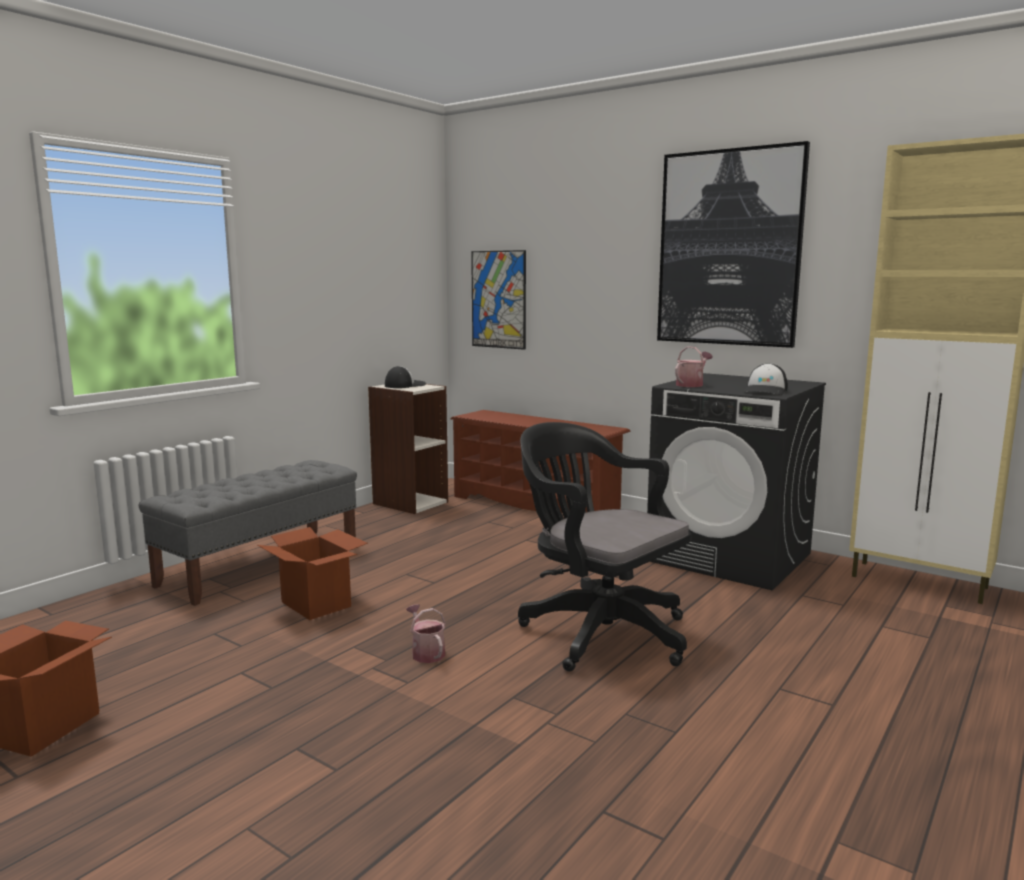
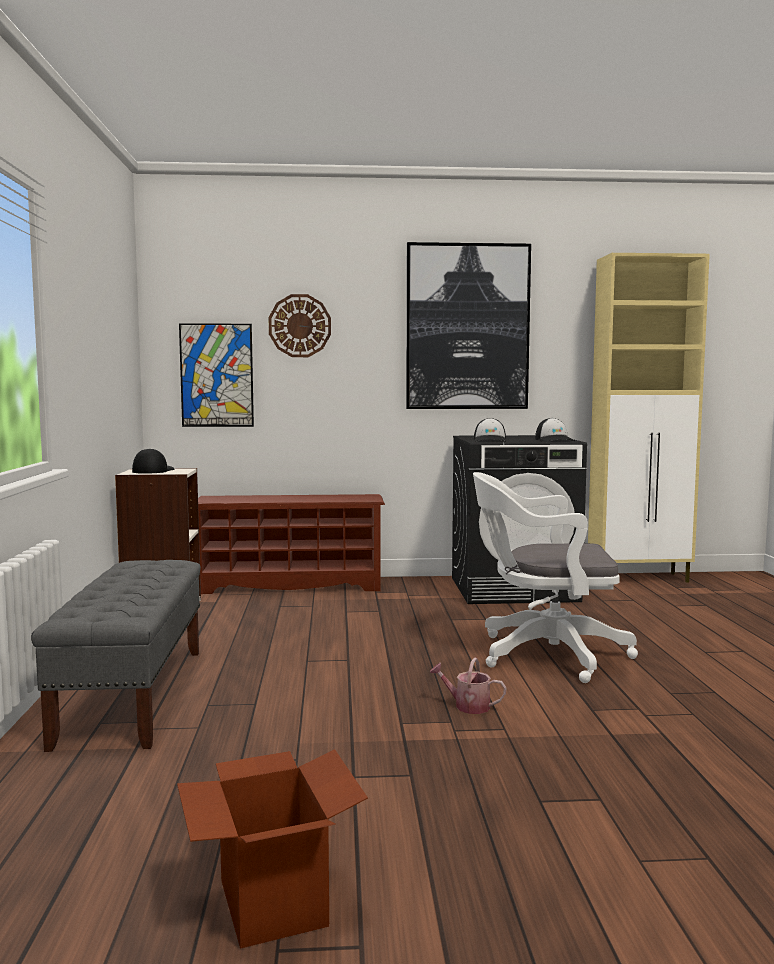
camera: 40 degrees left, 5 degrees down
(316, 604) = (284, 706): cardboard box -> none
(565, 251) = (299, 326): none -> wall clock
(598, 631) = (544, 654): black office chair -> white office chair
(691, 384) = (490, 440): watering can -> cap

